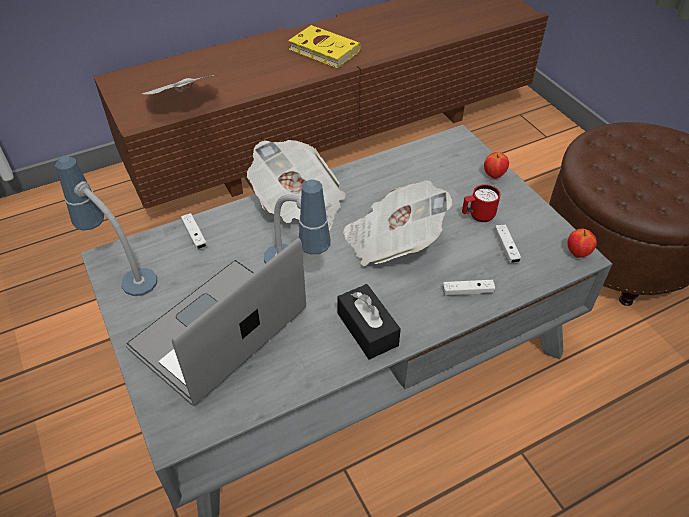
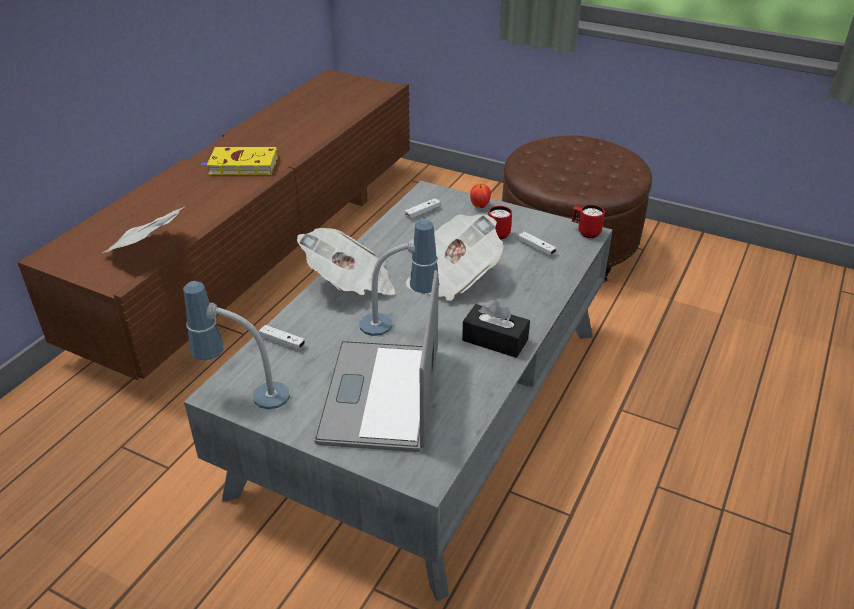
camera: 35 degrees left, 10 degrees down
(467, 291) = (539, 285): white game controller -> white game controller (422, 212)
(577, 253) = (585, 232): apple -> red mug

